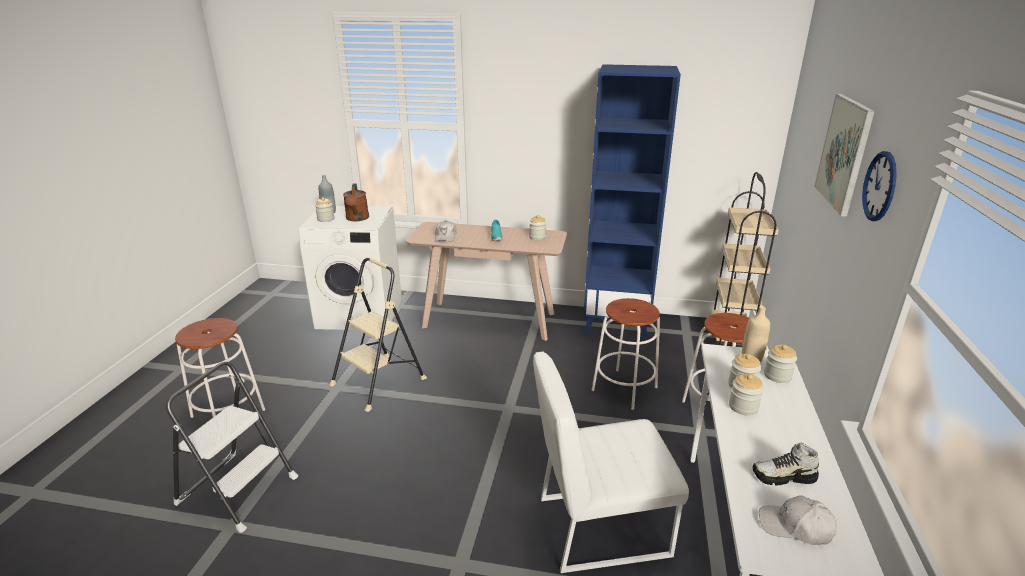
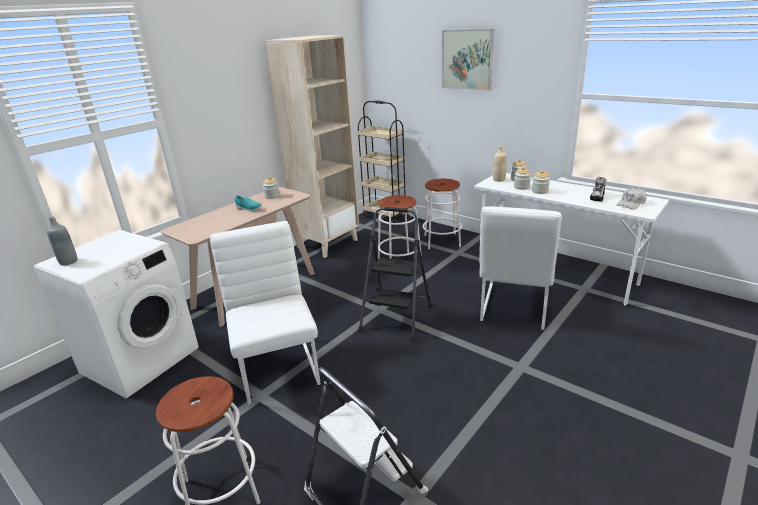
camera: 60 degrees left, 0 degrees up
(326, 219) = (86, 265): jar -> none
(357, 219) = (121, 248): brown watering can -> none
(380, 380) = (278, 365): beige step ladder -> white chair
(445, 236) = (212, 226): white cap -> none
(503, 425) = (397, 316): none -> black step ladder
(616, 324) = (327, 243): blue bookcase -> beige bookcase
(880, 186) = (522, 63): wall clock -> none

